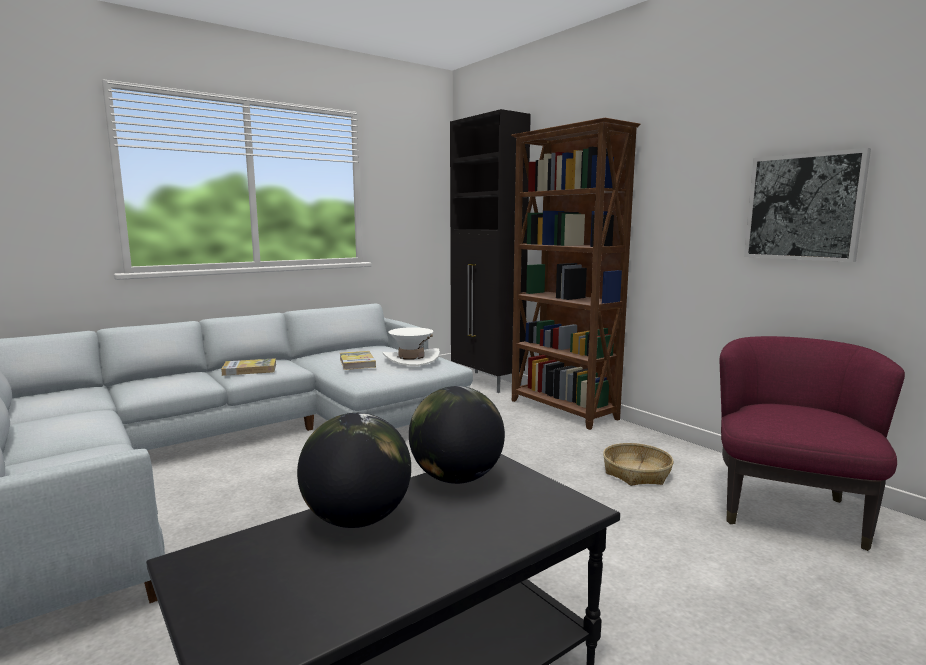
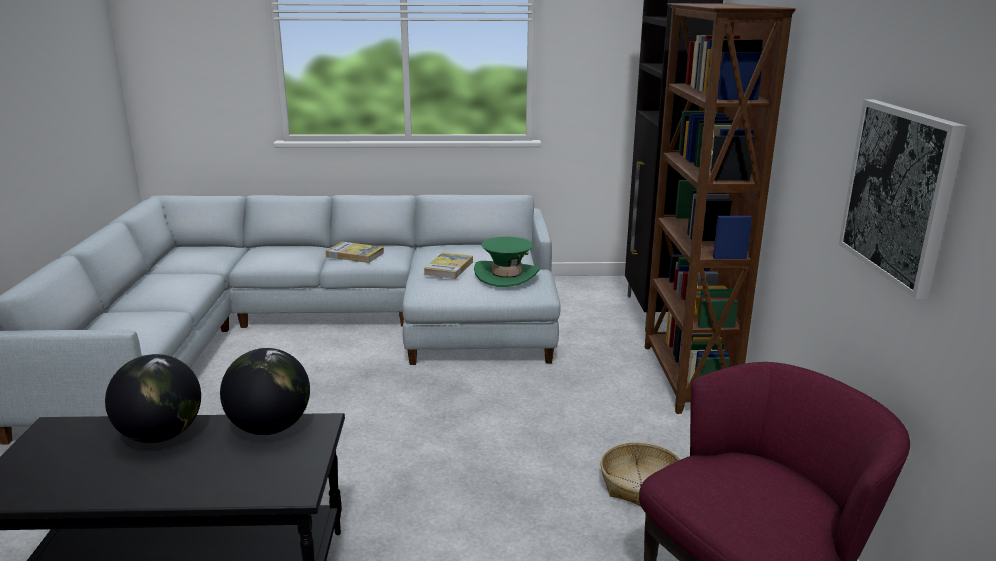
camera: 35 degrees right, 10 degrees up
(411, 359) = (506, 275): white hat -> green hat

